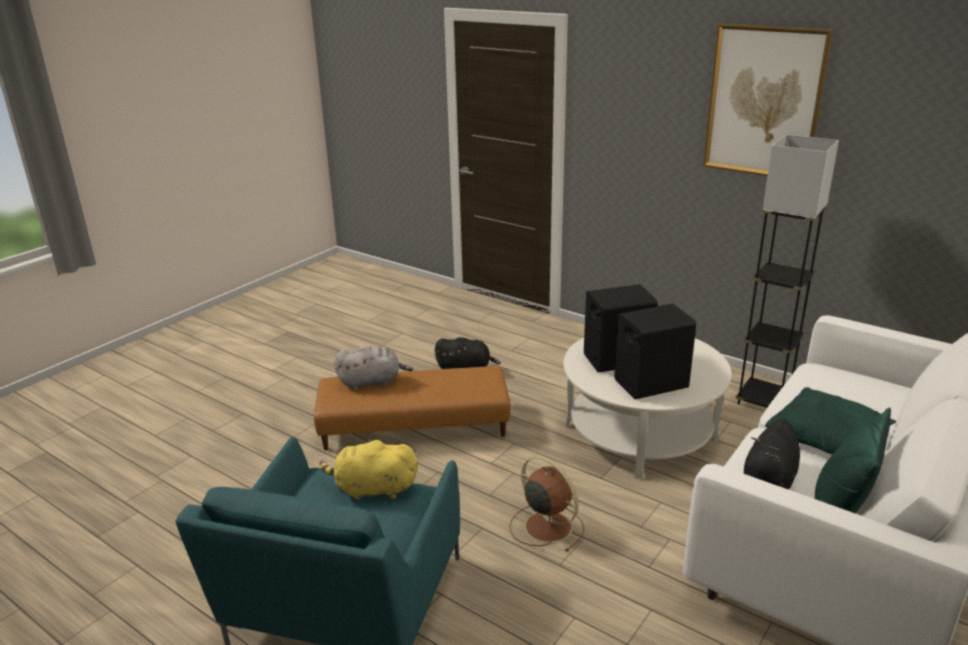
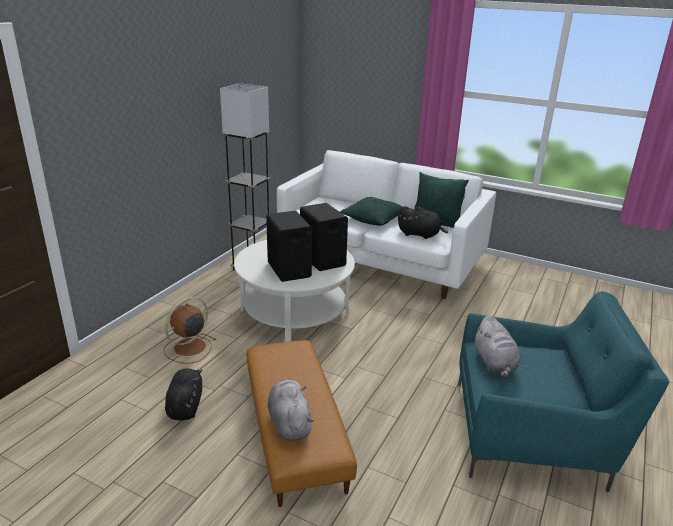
camera: 100 degrees left, 0 degrees up
(372, 489) = (495, 363): yellow plush toy -> grey plush toy
(546, 526) = (410, 349): brown fan -> brown fan (188, 348)
(764, 102) = (183, 72): picture -> none

